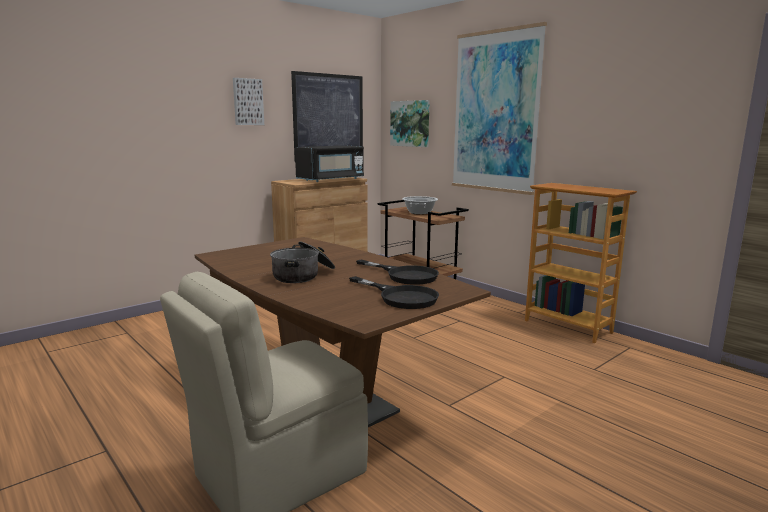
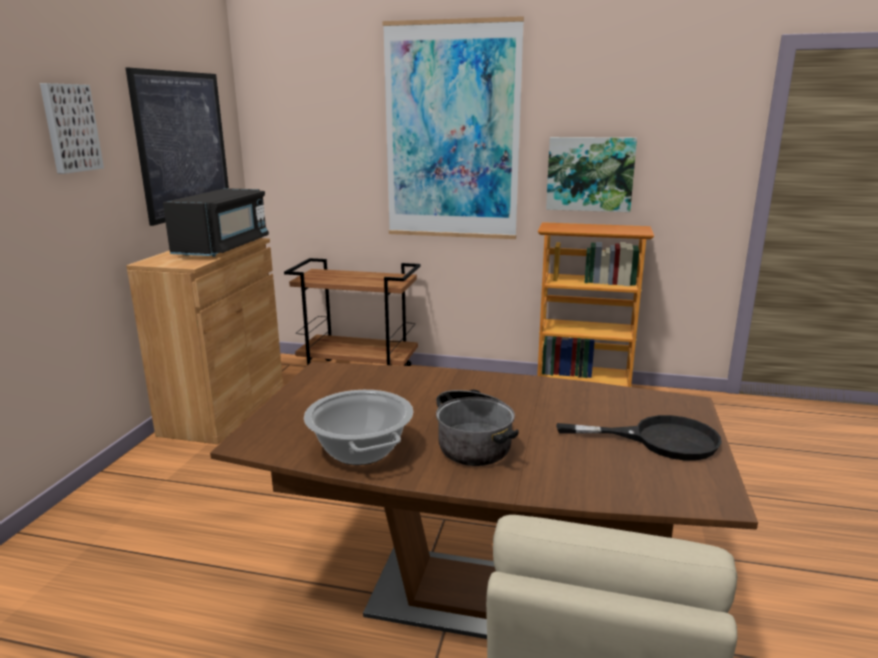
camera: 35 degrees left, 5 degrees up
(405, 275) = (586, 400): black frying pan -> none
(410, 123) = (303, 147): picture -> picture (590, 174)
(419, 212) = (351, 277): cooking pot -> cooking pot (360, 450)

